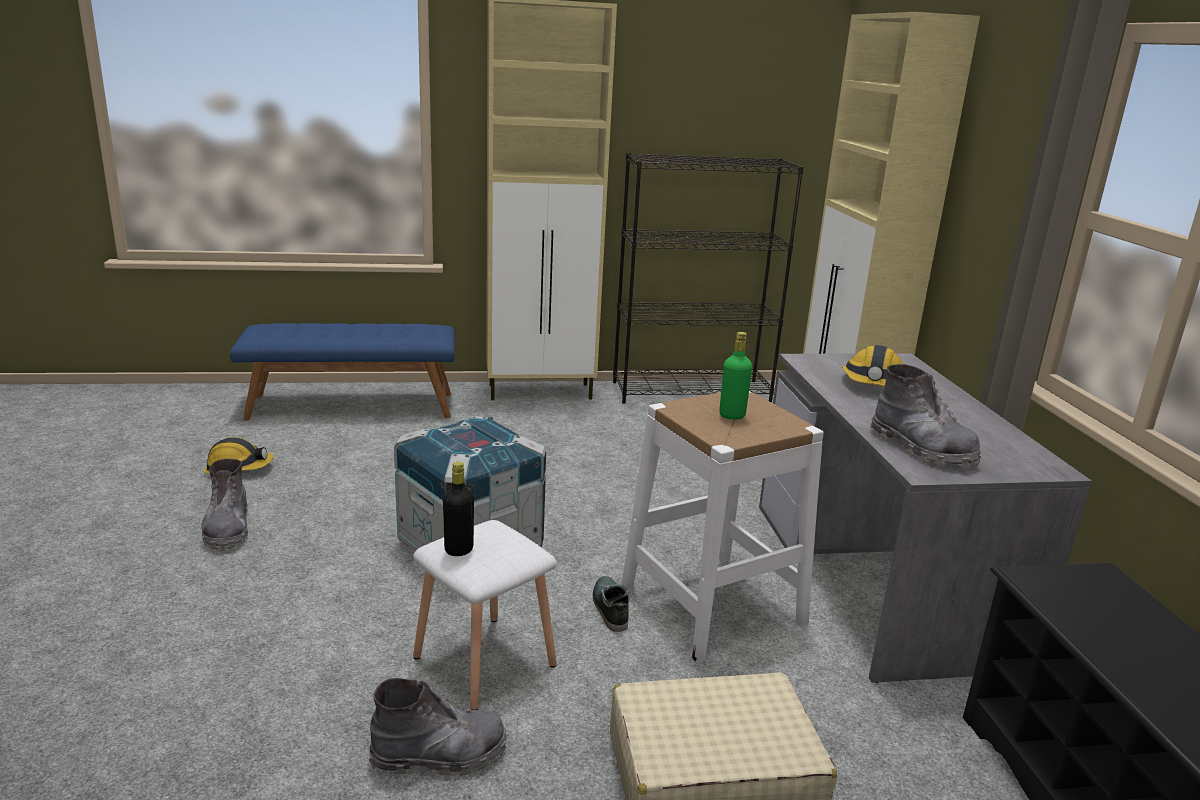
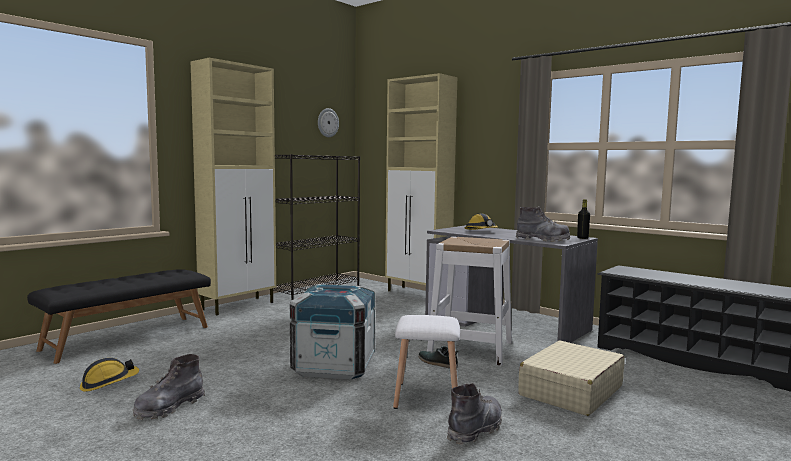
camera: 40 degrees left, 15 degrees down
(228, 529) = (169, 407): grey boot -> grey boot turned 90 degrees clockwise
(352, 405) = (128, 338): blue bench -> black bench
(459, 550) = (422, 323): black bottle -> black bottle (582, 238)
(732, 415) = (471, 242): green bottle -> none
(768, 93) = (327, 122): none -> wall clock

